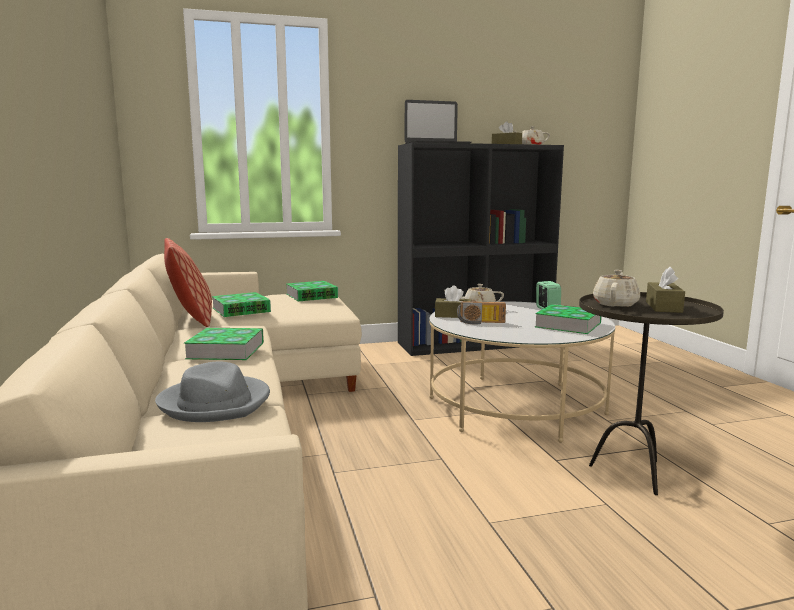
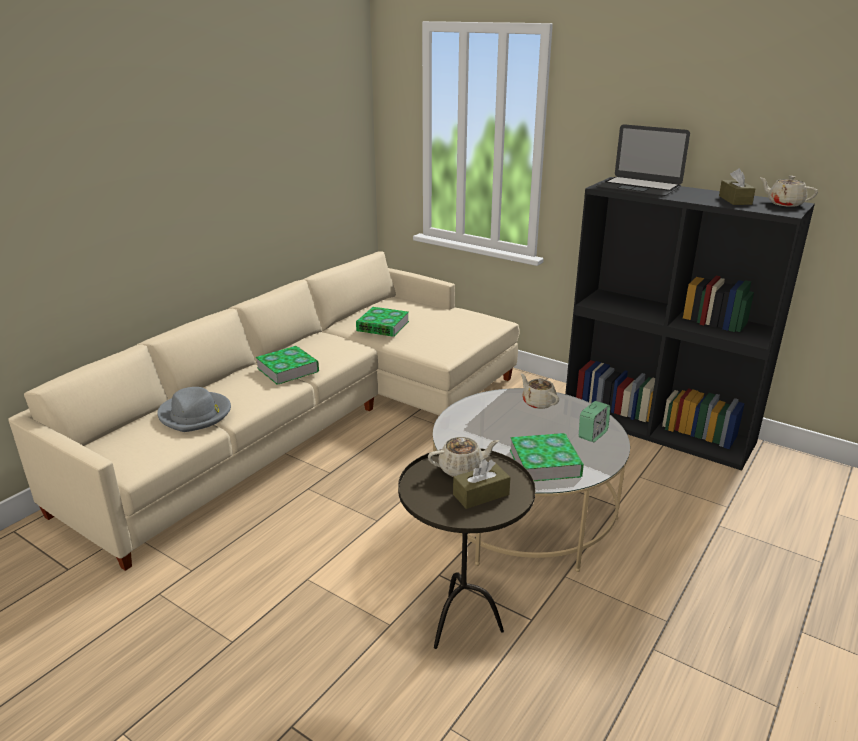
camera: 50 degrees right, 15 degrees up
(191, 319) = (342, 324): pillow -> none
(311, 296) = (466, 325): book -> none
(453, 315) = (491, 402): brown tissue box -> none
(481, 323) = (485, 422): radio -> none

